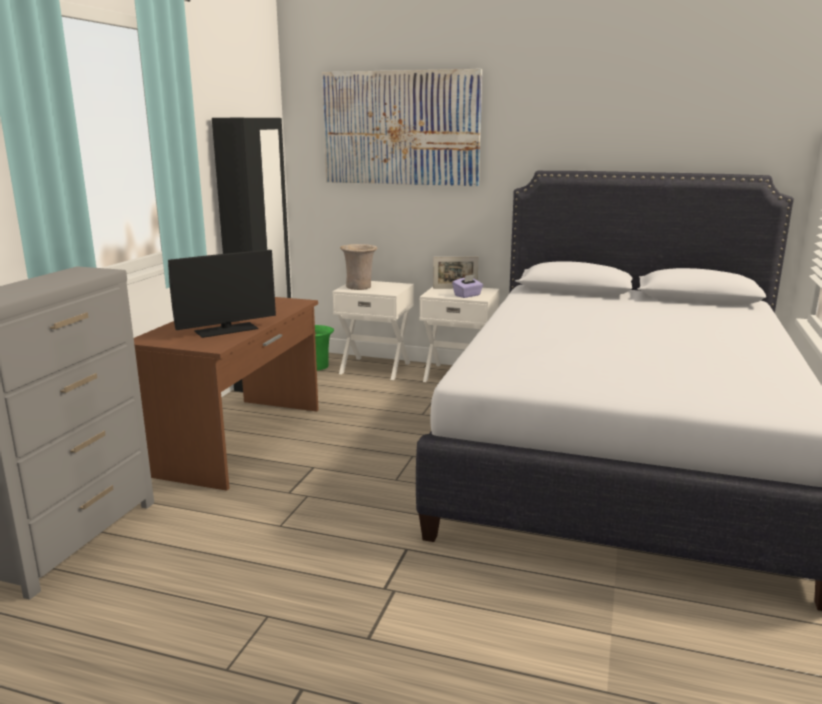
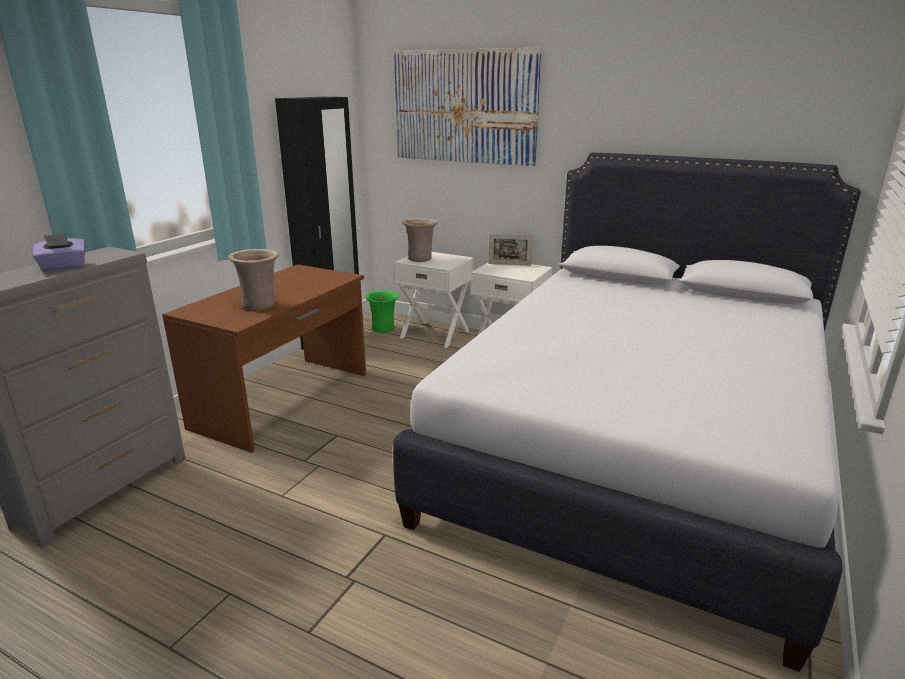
camera: 10 degrees right, 5 degrees up
(226, 330) = (260, 305): monitor -> beige vase
(467, 295) = (517, 273): purple tissue box -> purple tissue box (64, 267)

